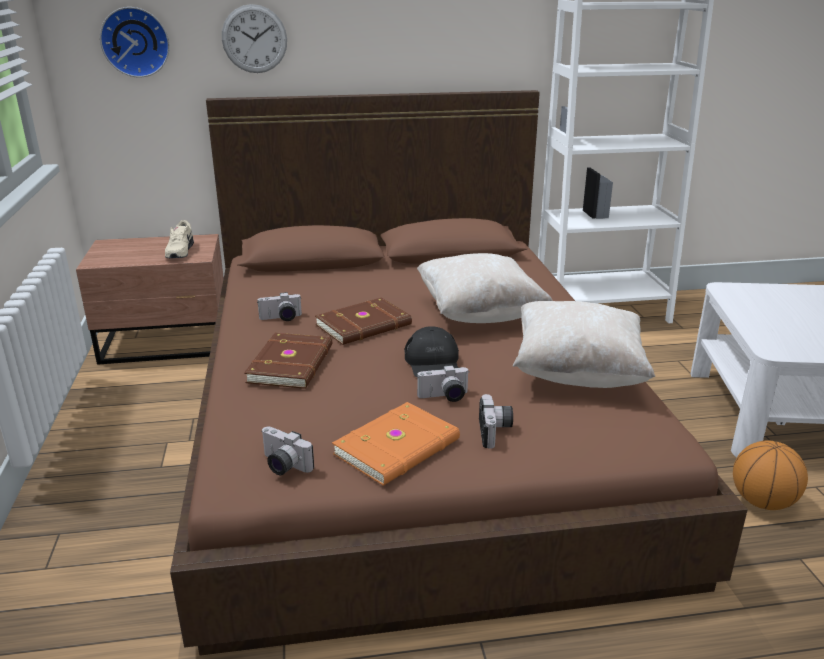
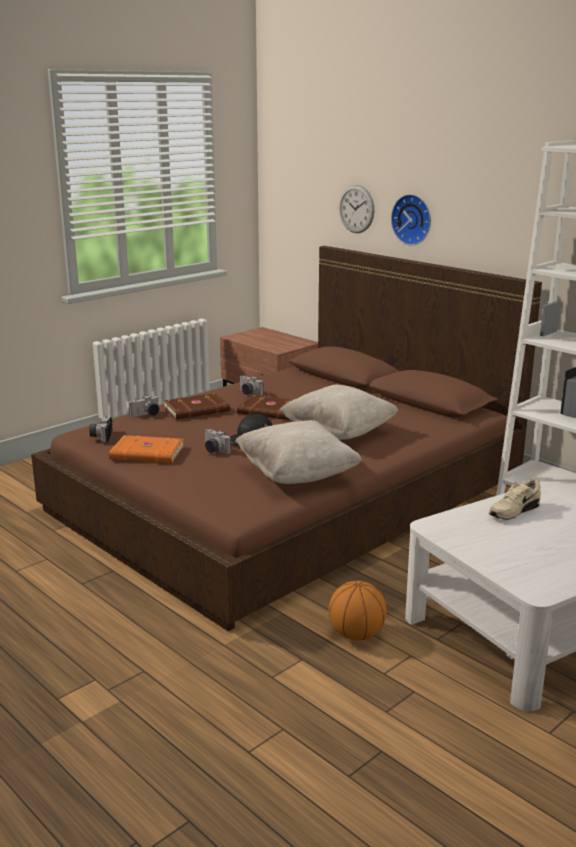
camera: 55 degrees right, 5 degrees down
(135, 42) = (297, 202): wall clock -> wall clock (413, 219)
(179, 252) = (278, 345): beige shoe -> beige shoe (513, 511)
(496, 432) = (192, 470): camera -> camera (146, 415)

